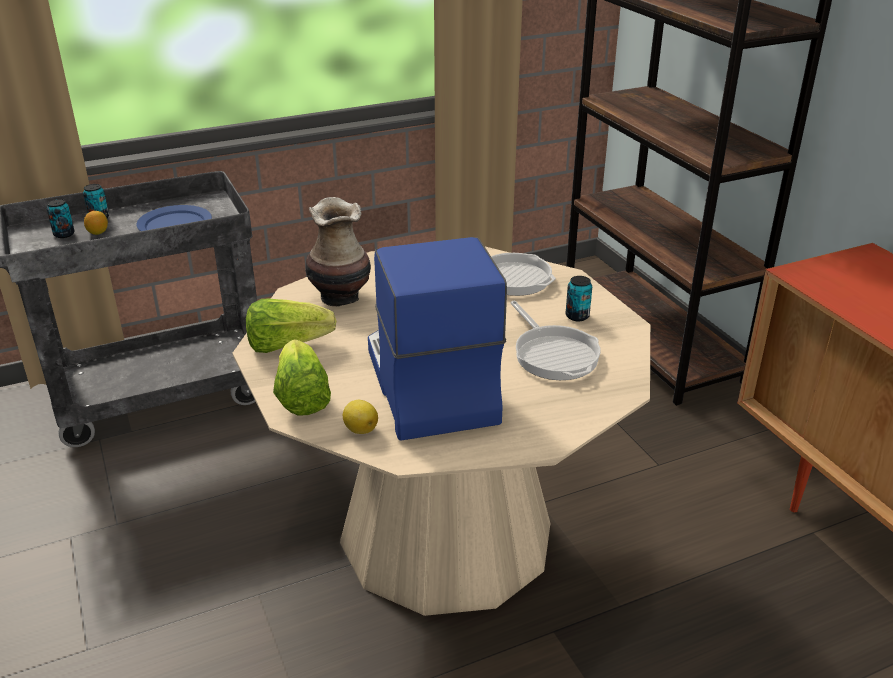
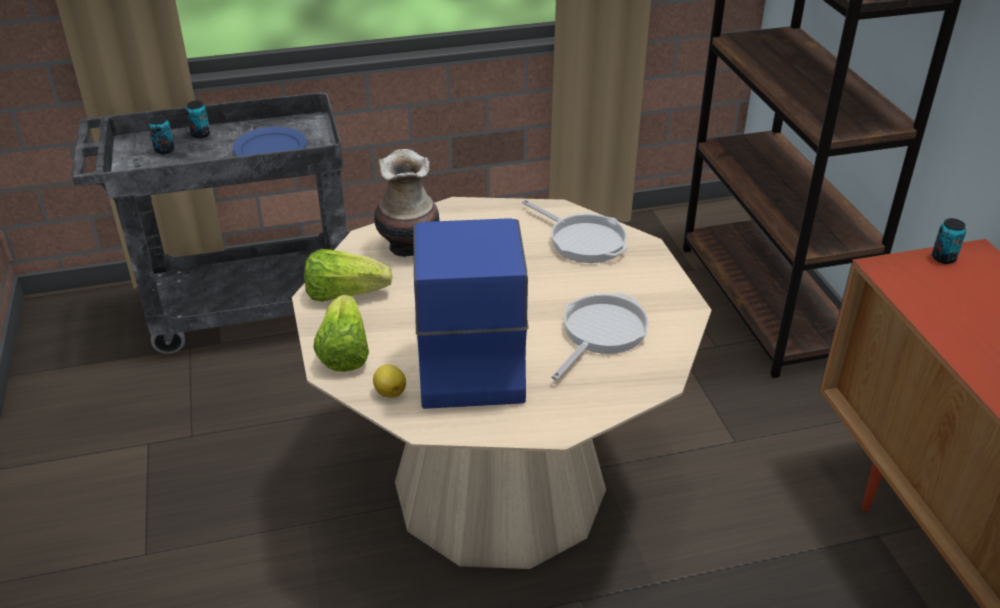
camera: 10 degrees right, 5 degrees up
(98, 233) = (196, 151): lemon -> none
(553, 354) = (601, 332): frying pan -> frying pan turned 135 degrees counterclockwise
(577, 316) = (638, 292): can -> can (943, 258)

